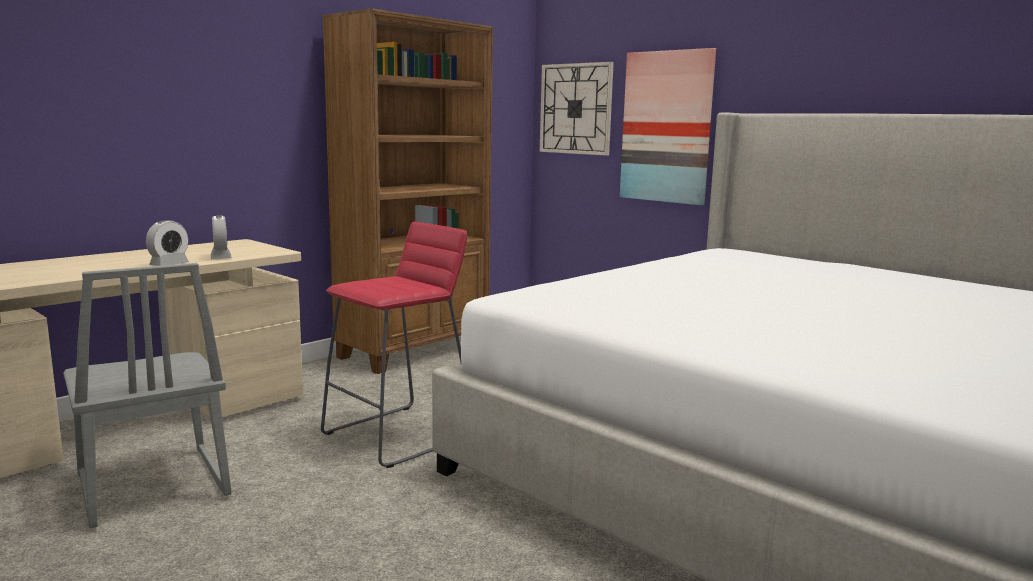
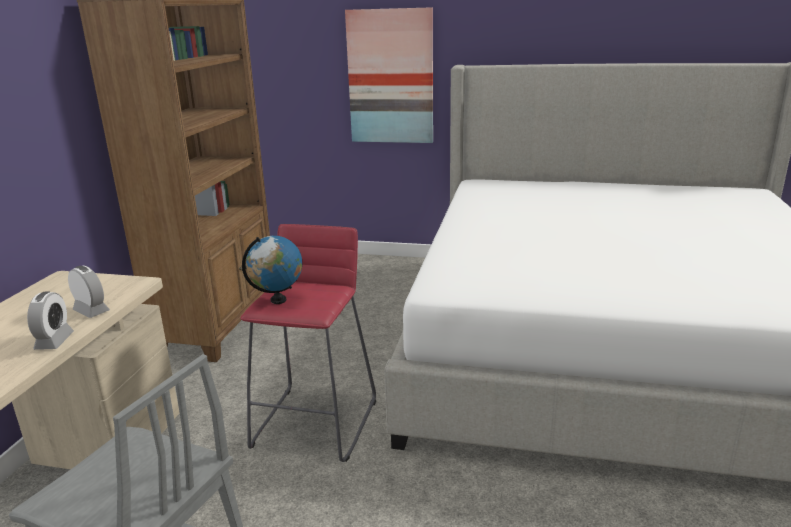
camera: 30 degrees left, 10 degrees up
(368, 283) = (278, 300): none -> globe
(575, 109) = (293, 62): wall clock -> none

